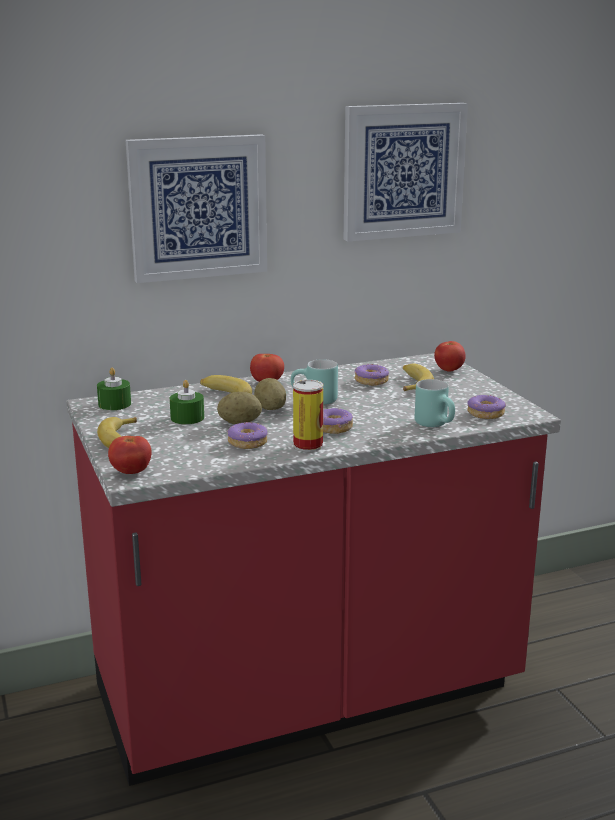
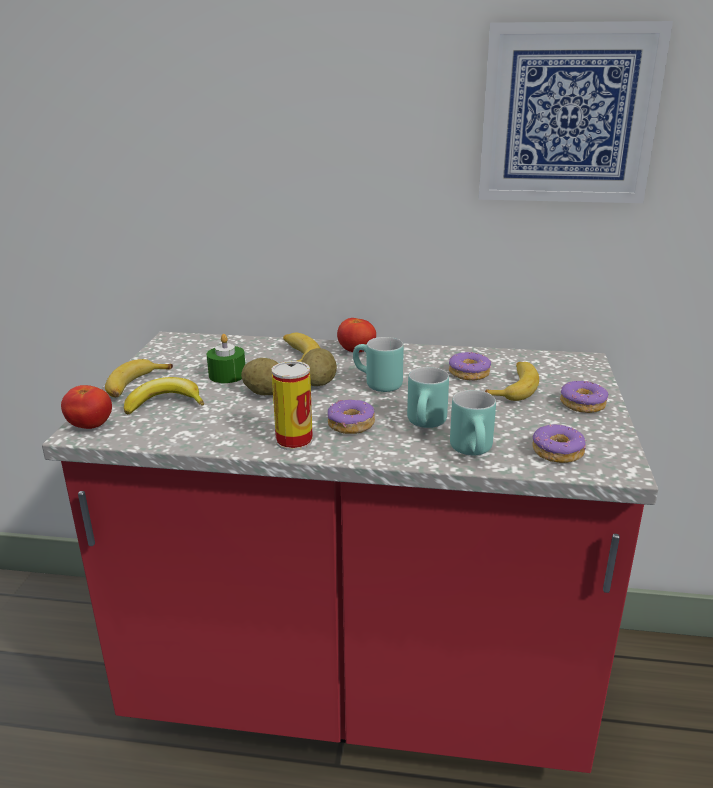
camera: 30 degrees right, 5 degrees up
(114, 404) = (188, 345): green candle -> none
(168, 446) = (165, 403): none -> banana
(198, 207) = (299, 142): picture -> none
(248, 442) = (240, 420): donut -> donut (583, 404)
(386, 417) = (428, 425): none -> turquoise mug
(449, 370) = (580, 379): tomato -> none

